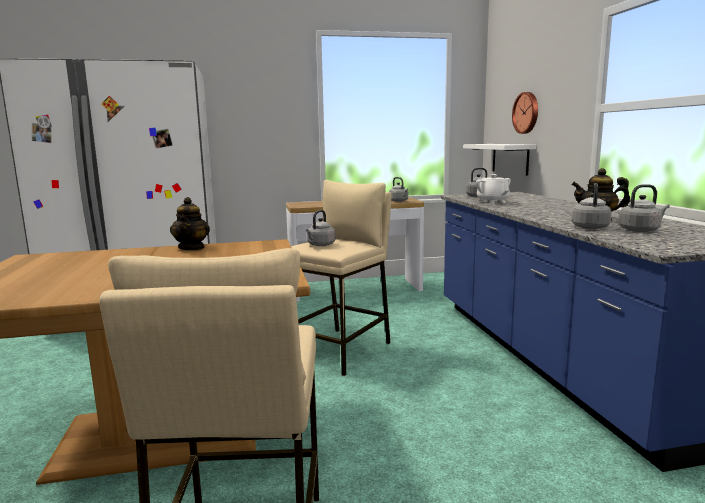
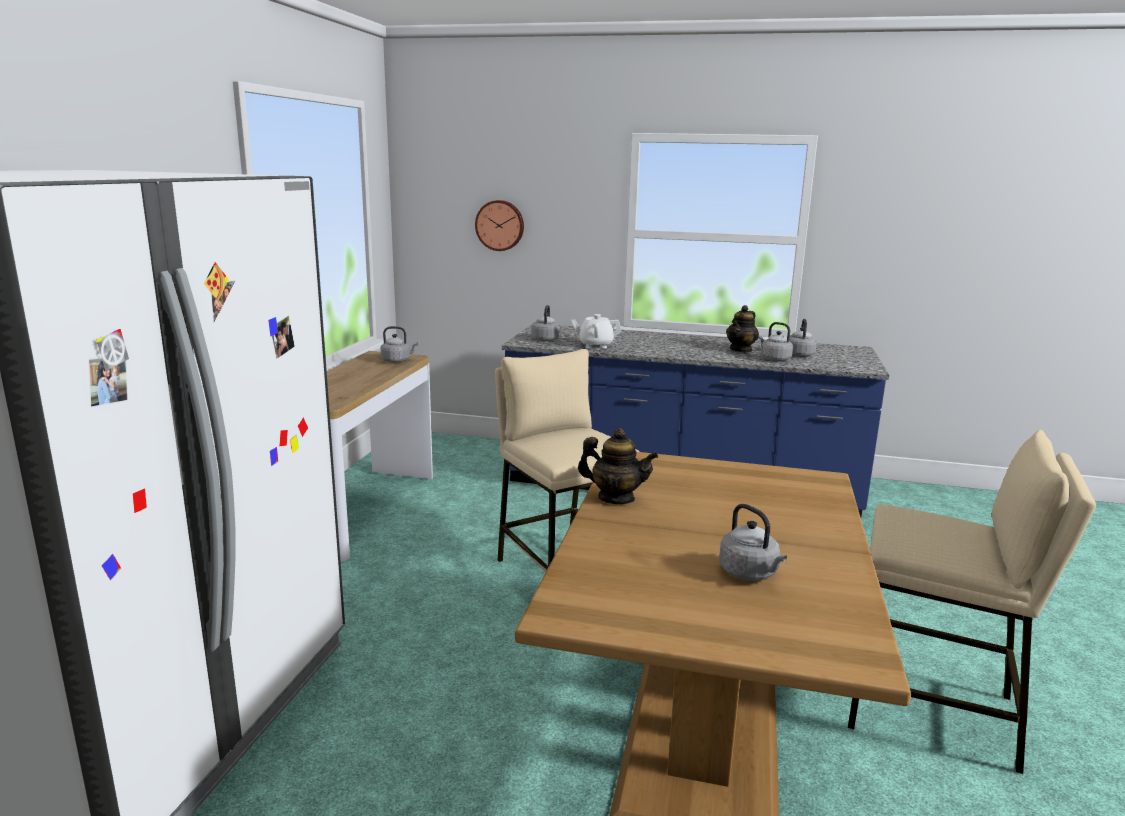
camera: 65 degrees left, 5 degrees up
(320, 245) = (576, 446): grey kettle -> grey kettle (750, 574)
(510, 158) = (468, 280): white shelf -> none

